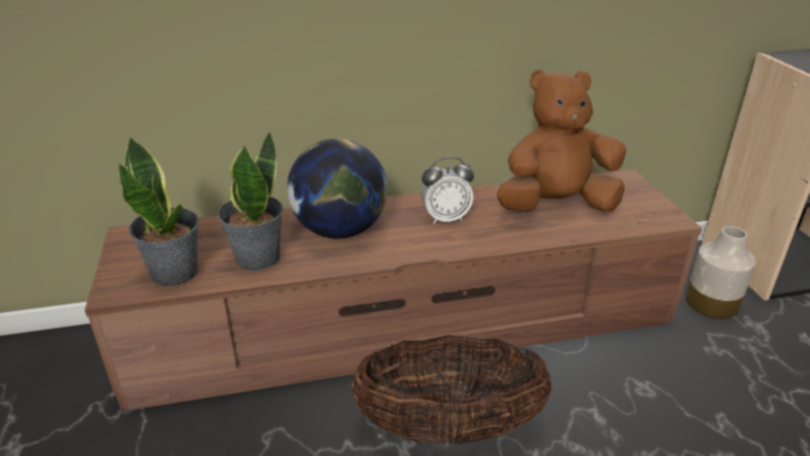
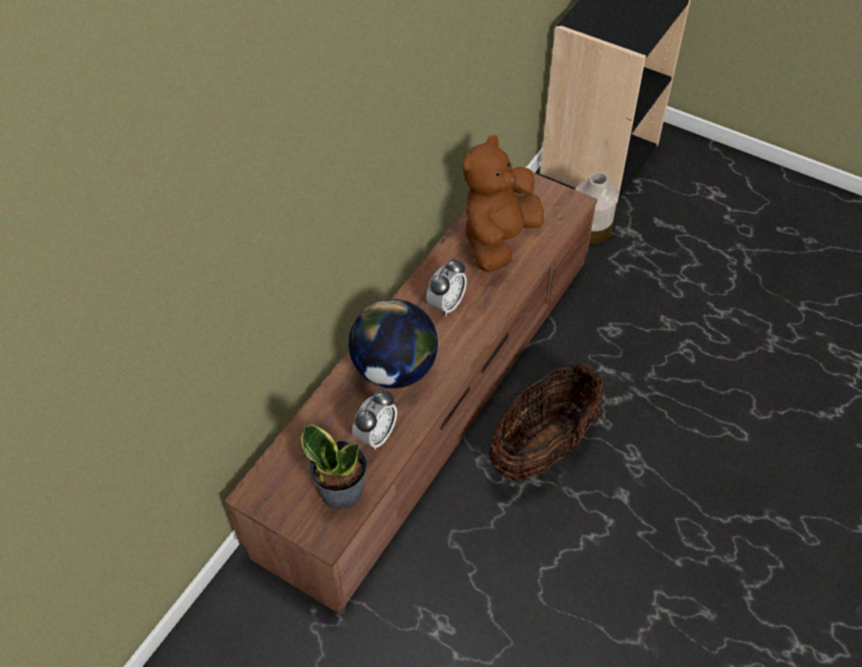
camera: 45 degrees left, 20 degrees up
(257, 258) = (376, 435): potted plant -> alarm clock

